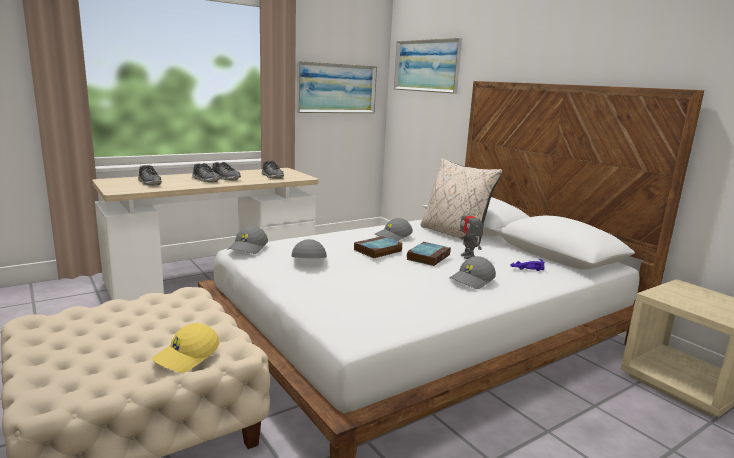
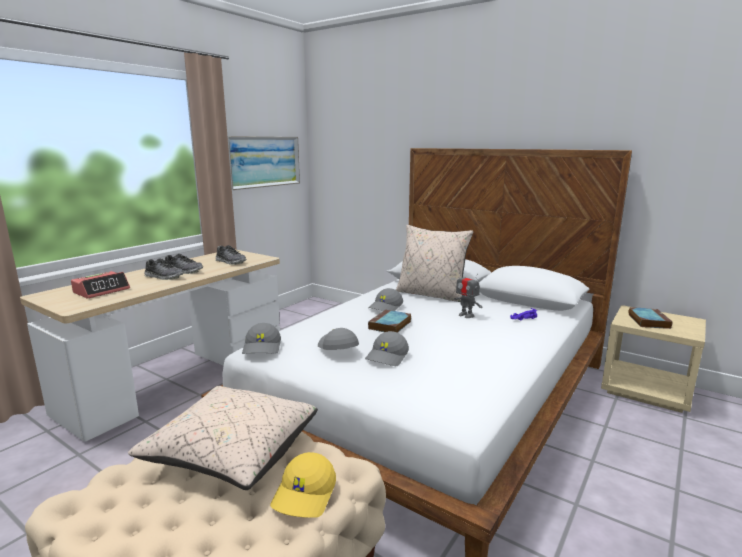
camera: 20 degrees left, 0 degrees up
(150, 183) = (102, 291): shoe -> alarm clock
(165, 318) = (232, 452): none -> beige pillow
(426, 66) = (352, 134): picture -> none
(428, 257) = (437, 323): book -> book (647, 320)
(472, 280) = (496, 340): grey cap -> grey cap (387, 357)

